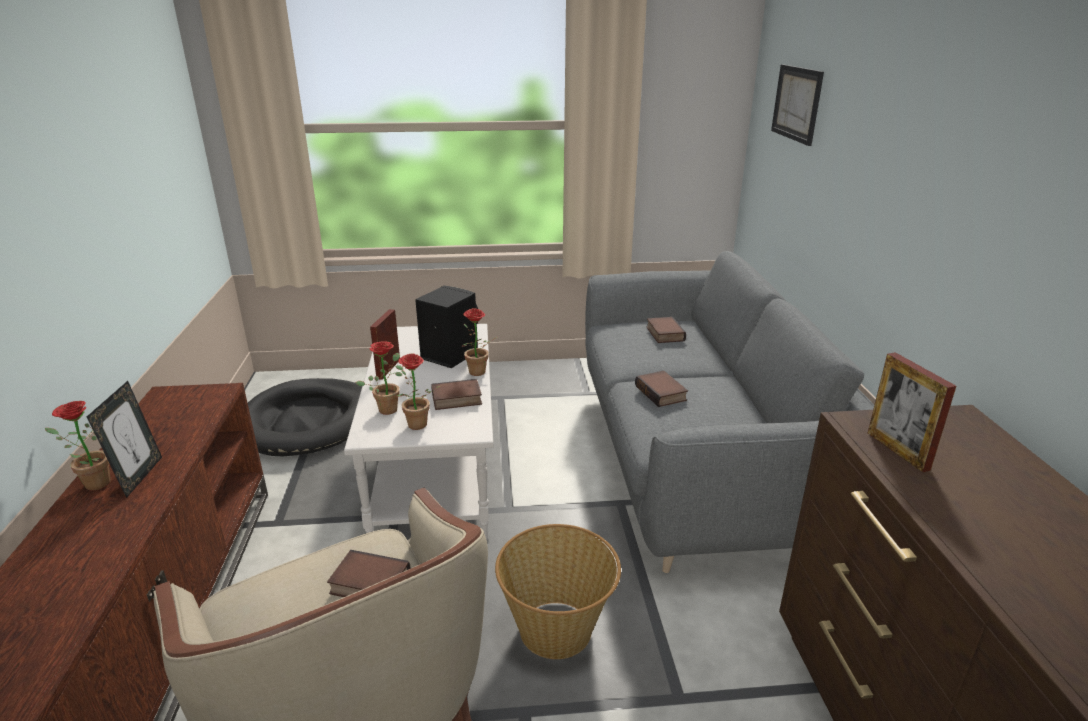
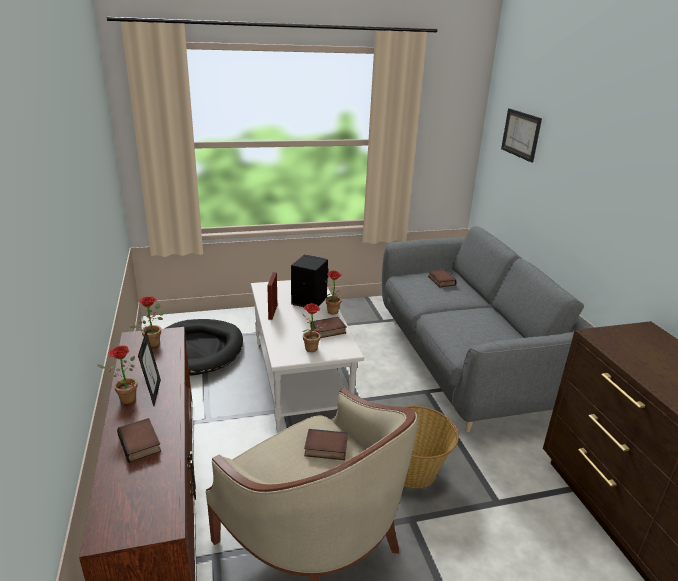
camera: 10 degrees left, 0 degrees up
(389, 408) = (286, 338): potted plant -> potted plant (153, 342)
(662, 393) = (455, 320): book -> book (141, 444)
(897, 451) = (622, 349): picture frame -> none

